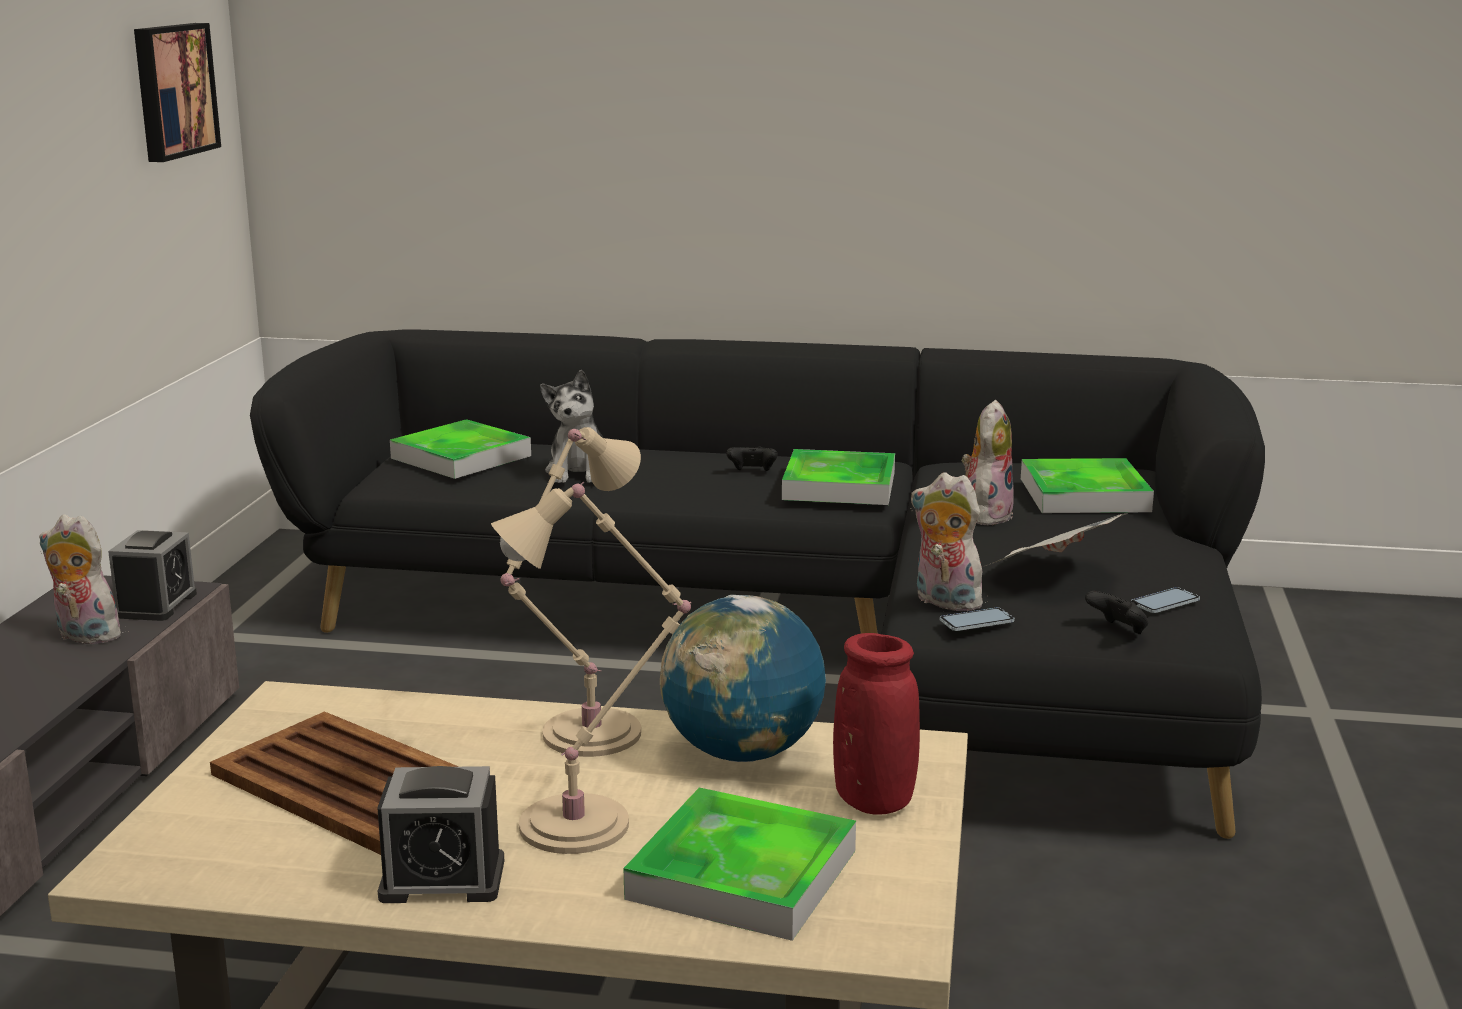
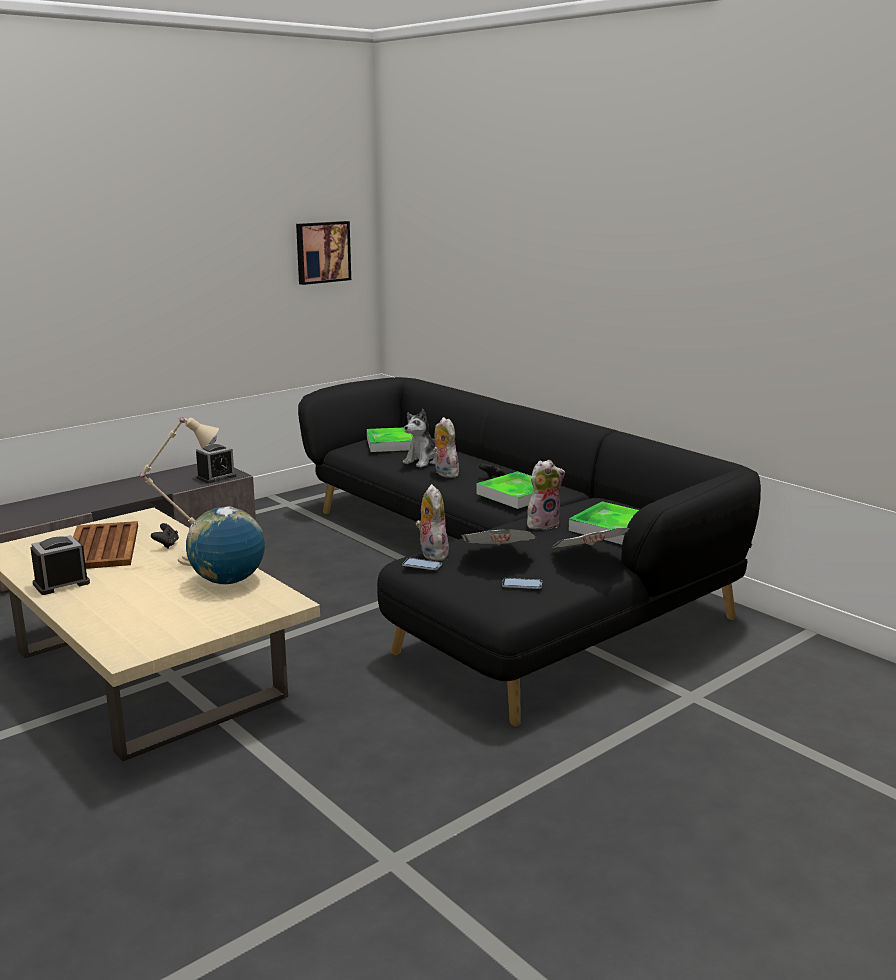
camera: 40 degrees right, 0 degrees up
(84, 637) = (175, 482): plush toy -> plush toy (444, 473)
(442, 879) = (61, 583): alarm clock -> alarm clock turned 105 degrees clockwise
(584, 824) = (131, 583): beige table lamp -> none
(742, 874) = (135, 617): tray -> none
(874, 801) = (228, 613): red vase -> none
(1118, 630) = (471, 588): black game controller -> black game controller (166, 545)
(1153, 541) = (588, 558): none -> newspaper

